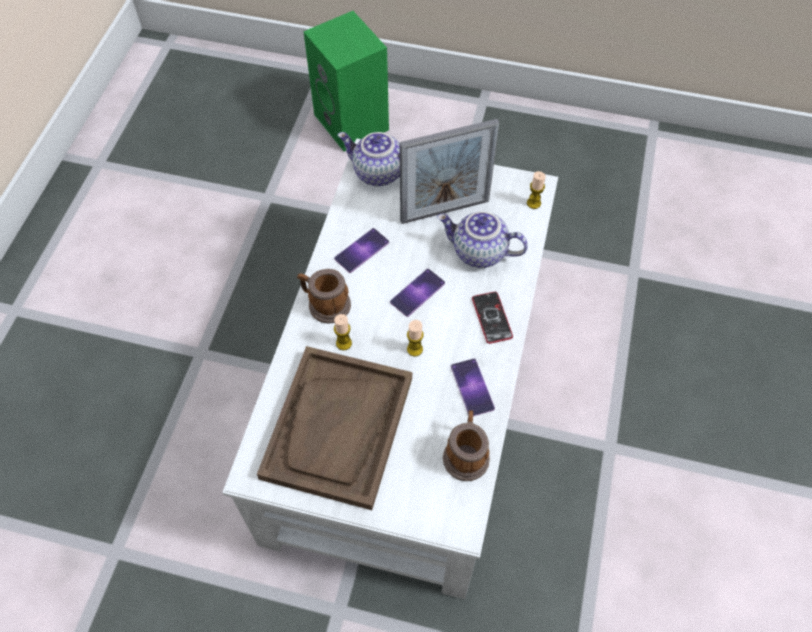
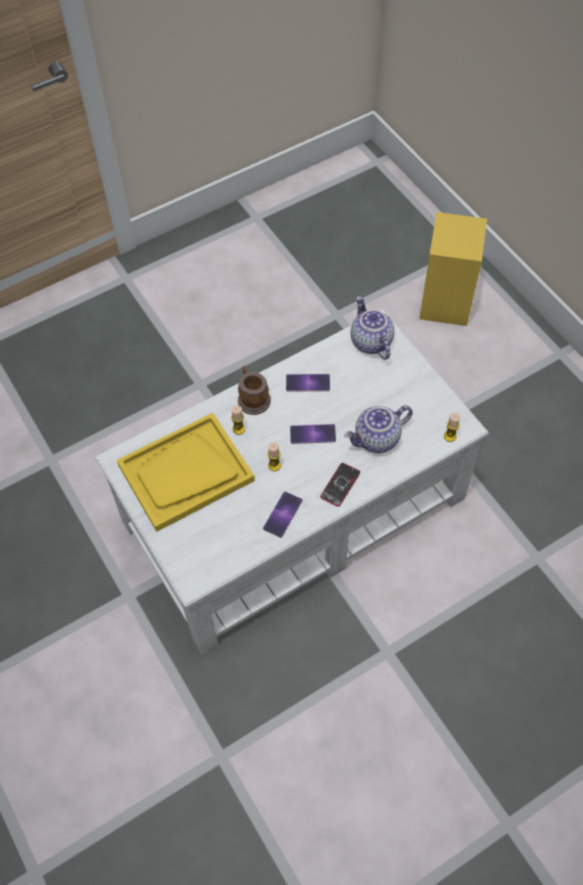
camera: 45 degrees right, 0 degrees up
(338, 428) = (185, 473): brown tray -> yellow tray
(353, 122) = (447, 303): green speaker -> yellow speaker
(444, 211) = (386, 397): picture frame -> none
(466, 453) = (238, 547): mug -> none
(478, 253) = (377, 440): teapot -> teapot turned 90 degrees counterclockwise

